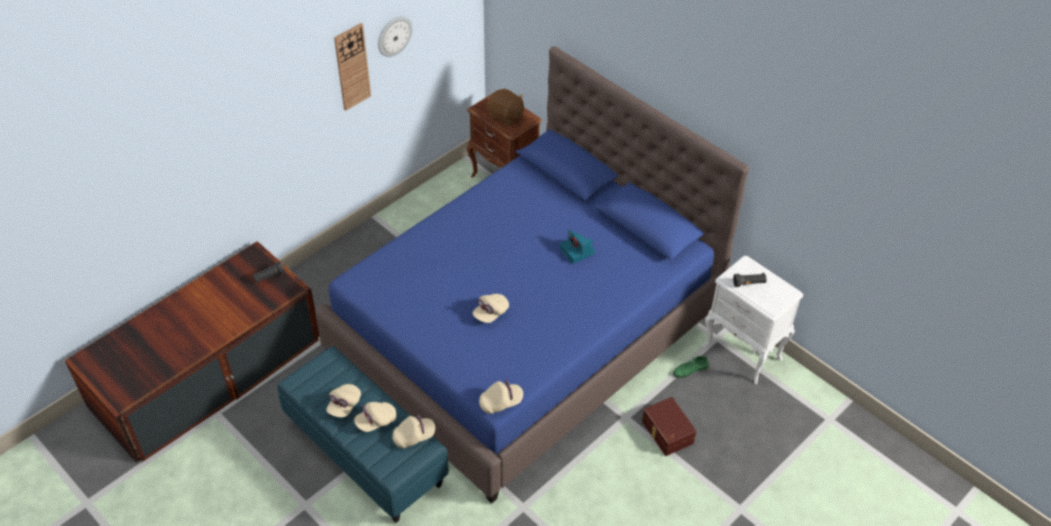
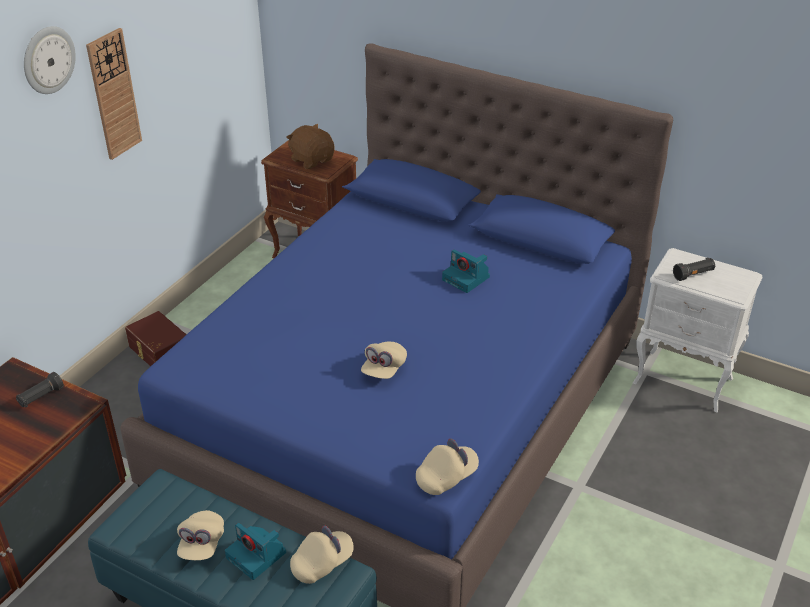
camera: 15 degrees left, 10 degrees down
(376, 421) = (257, 555): beige cap -> camera
(394, 35) = (162, 54): wall clock -> wall clock (48, 60)
(505, 116) = (312, 160): brown plush toy -> brown plush toy turned 150 degrees counterclockwise
(666, 432) = (639, 493): brown storage box -> brown storage box (158, 351)
(690, 370) = (631, 413): green shoe -> none

